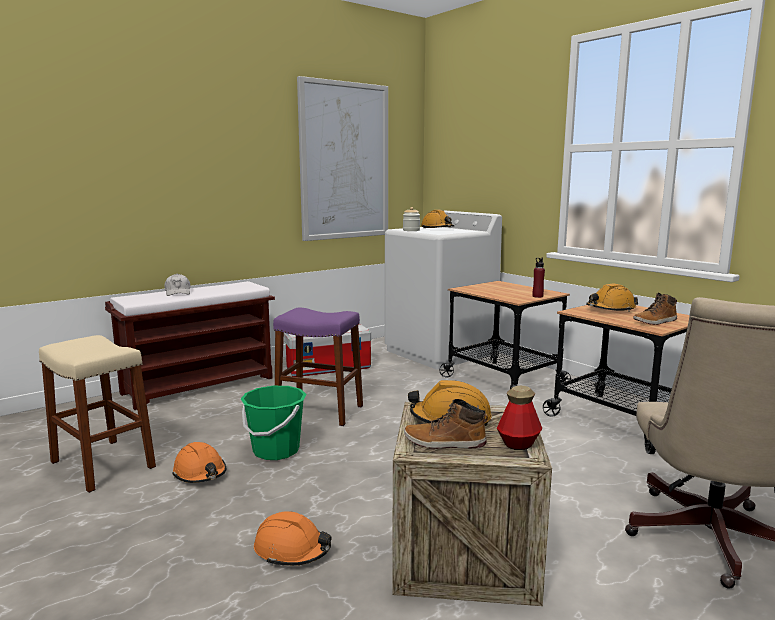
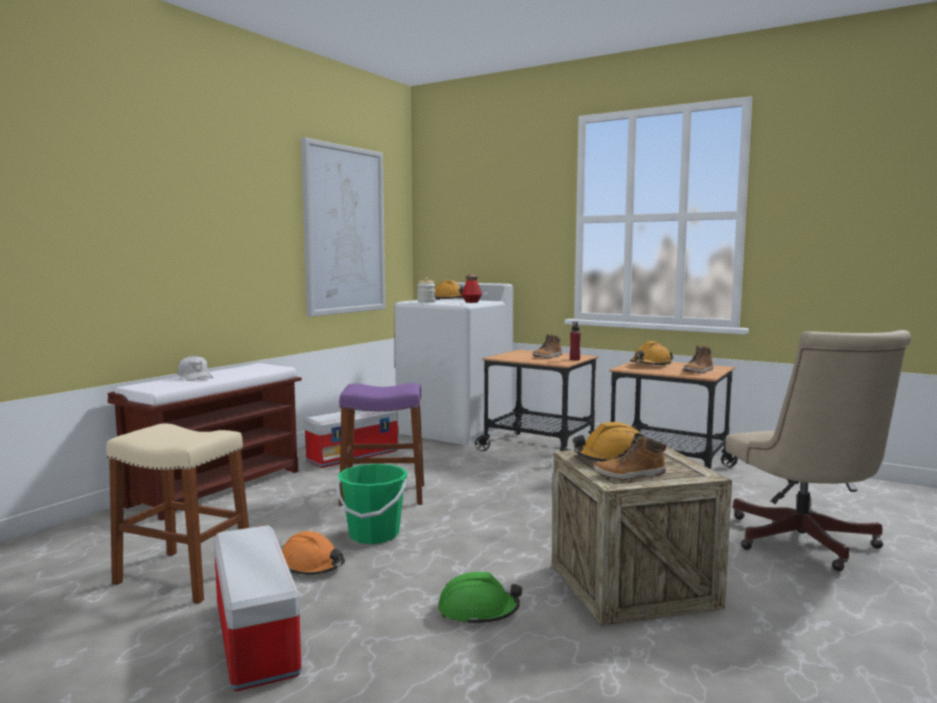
camera: 20 degrees left, 5 degrees down
(97, 534) = (254, 637): none -> storage box
(292, 550) = (478, 611): orange hard hat -> green hard hat
(514, 291) = (547, 357): none -> boot
(518, 444) = (687, 468): bottle -> bottle (472, 302)

